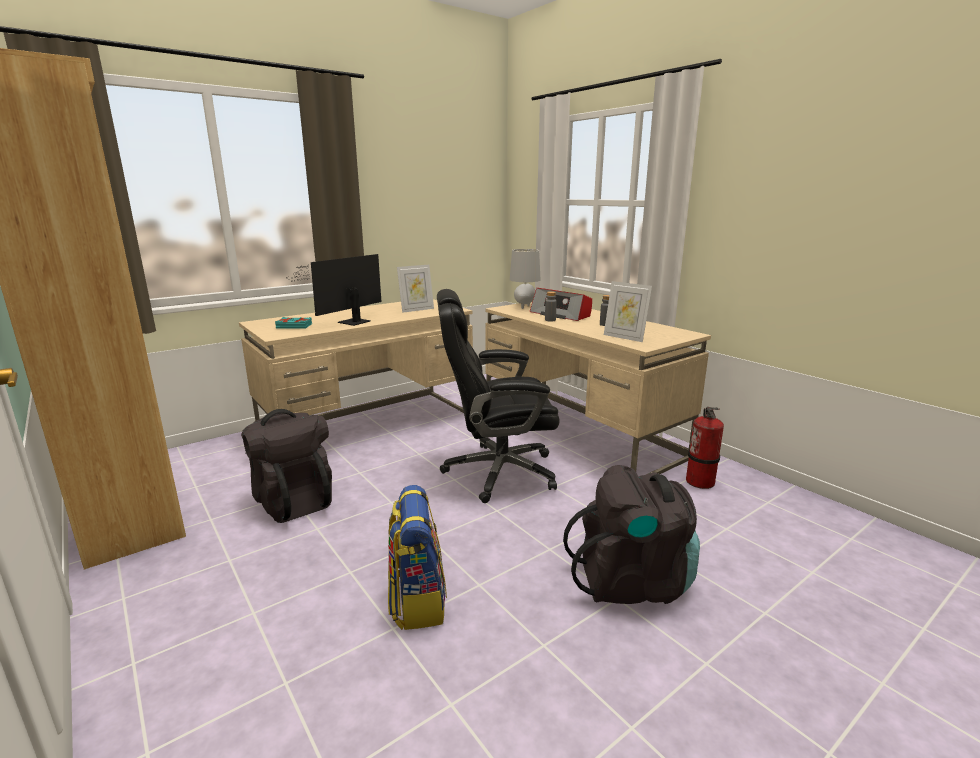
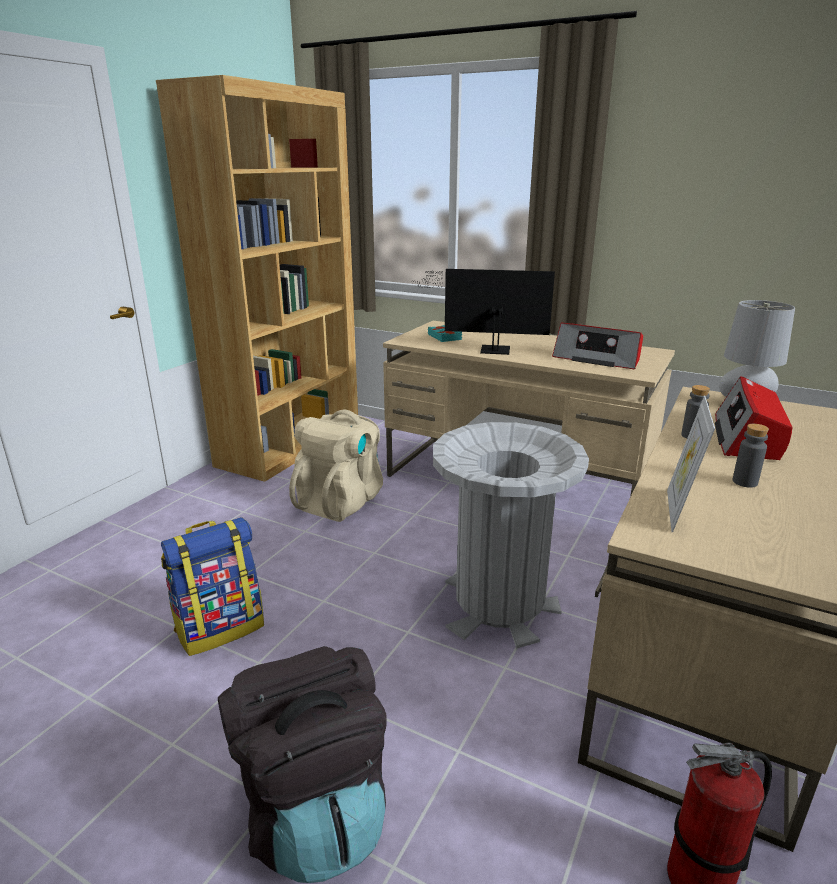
camera: 65 degrees right, 5 degrees up
(293, 500) = (341, 501): black backpack -> beige backpack
(416, 310) = (597, 359): picture frame -> radio
(497, 472) = (499, 605): black office chair -> grey trash can

